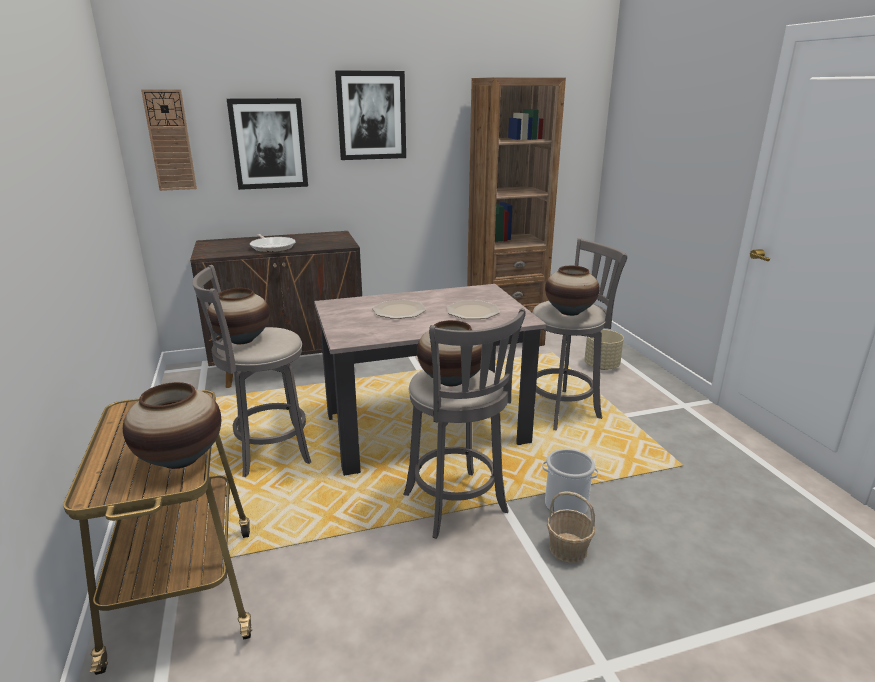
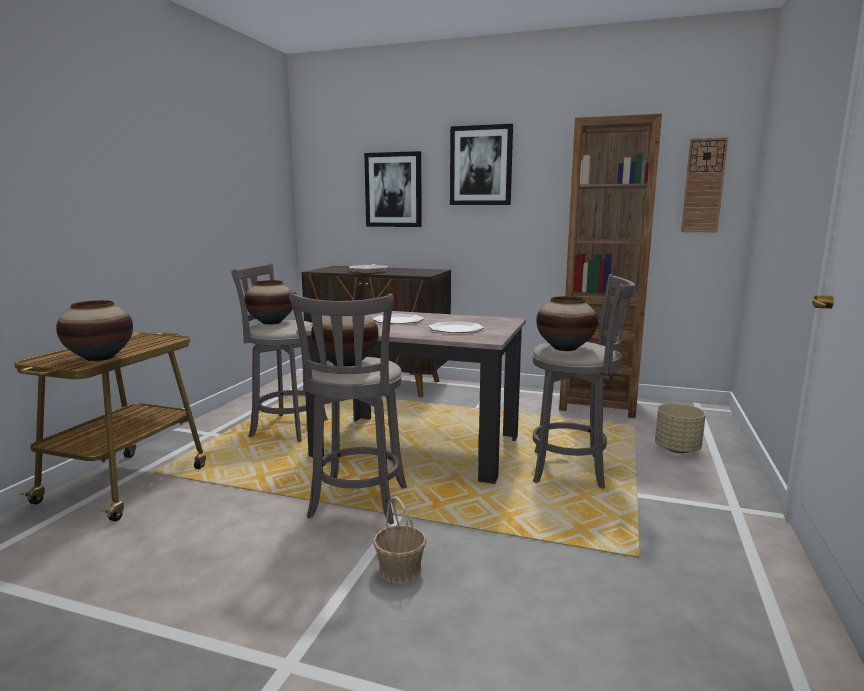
camera: 35 degrees right, 10 degrees down
(170, 141) = (324, 186): wall clock -> wall clock (703, 186)
(566, 505) = (452, 539): bucket -> none

